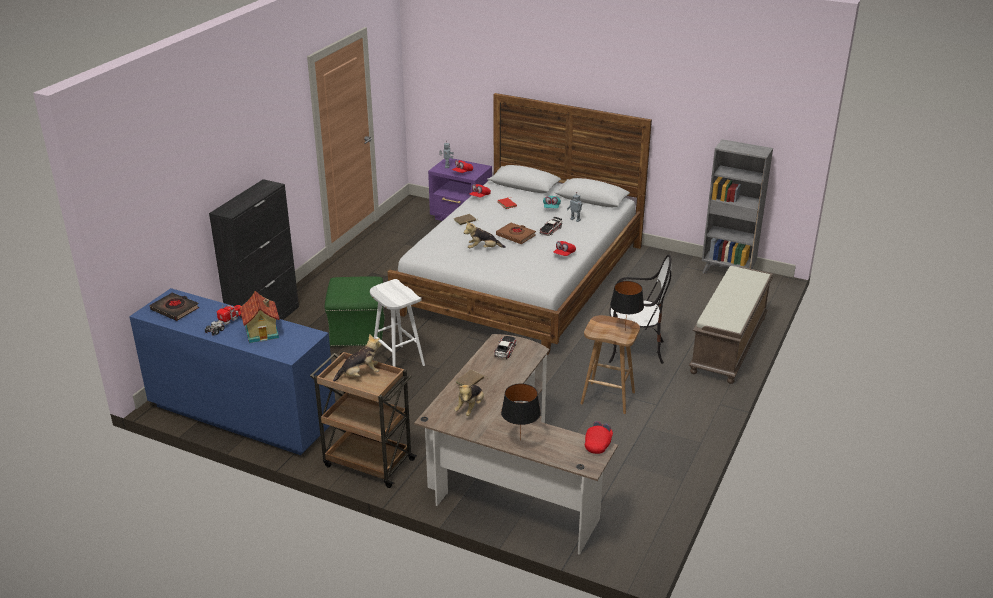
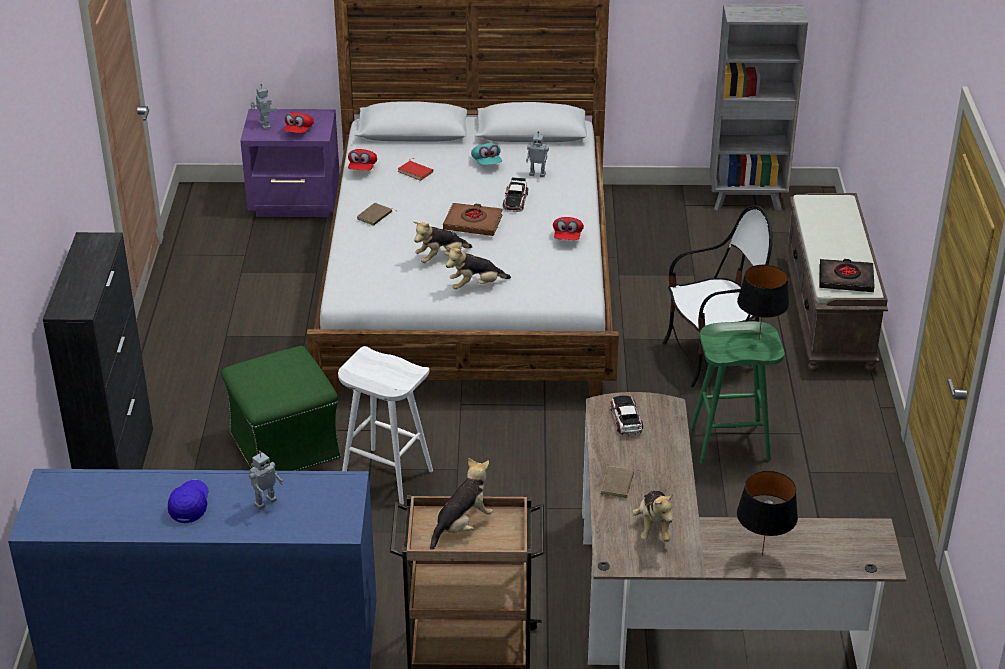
camera: 25 degrees left, 5 degrees up
(175, 309) = (78, 505): black book -> black book (846, 279)
(225, 324) = (189, 506): toy truck -> blue cap
(263, 332) = (264, 502): toy house -> toy robot
(489, 266) = (476, 286): none -> plush toy
(598, 444) = (866, 526): red cap -> none
(608, 398) = (731, 442): brown stool -> green stool

